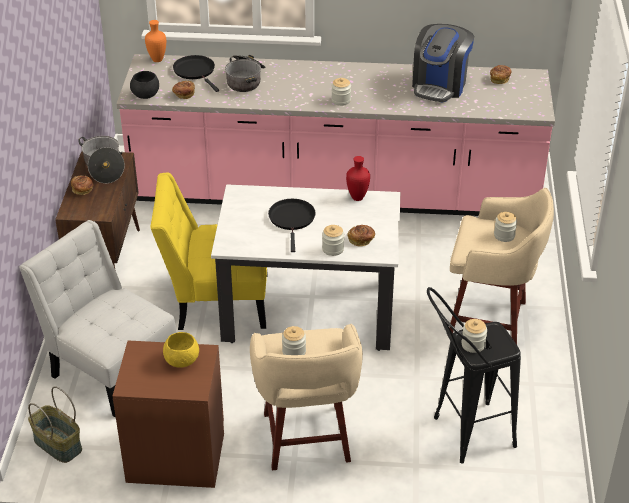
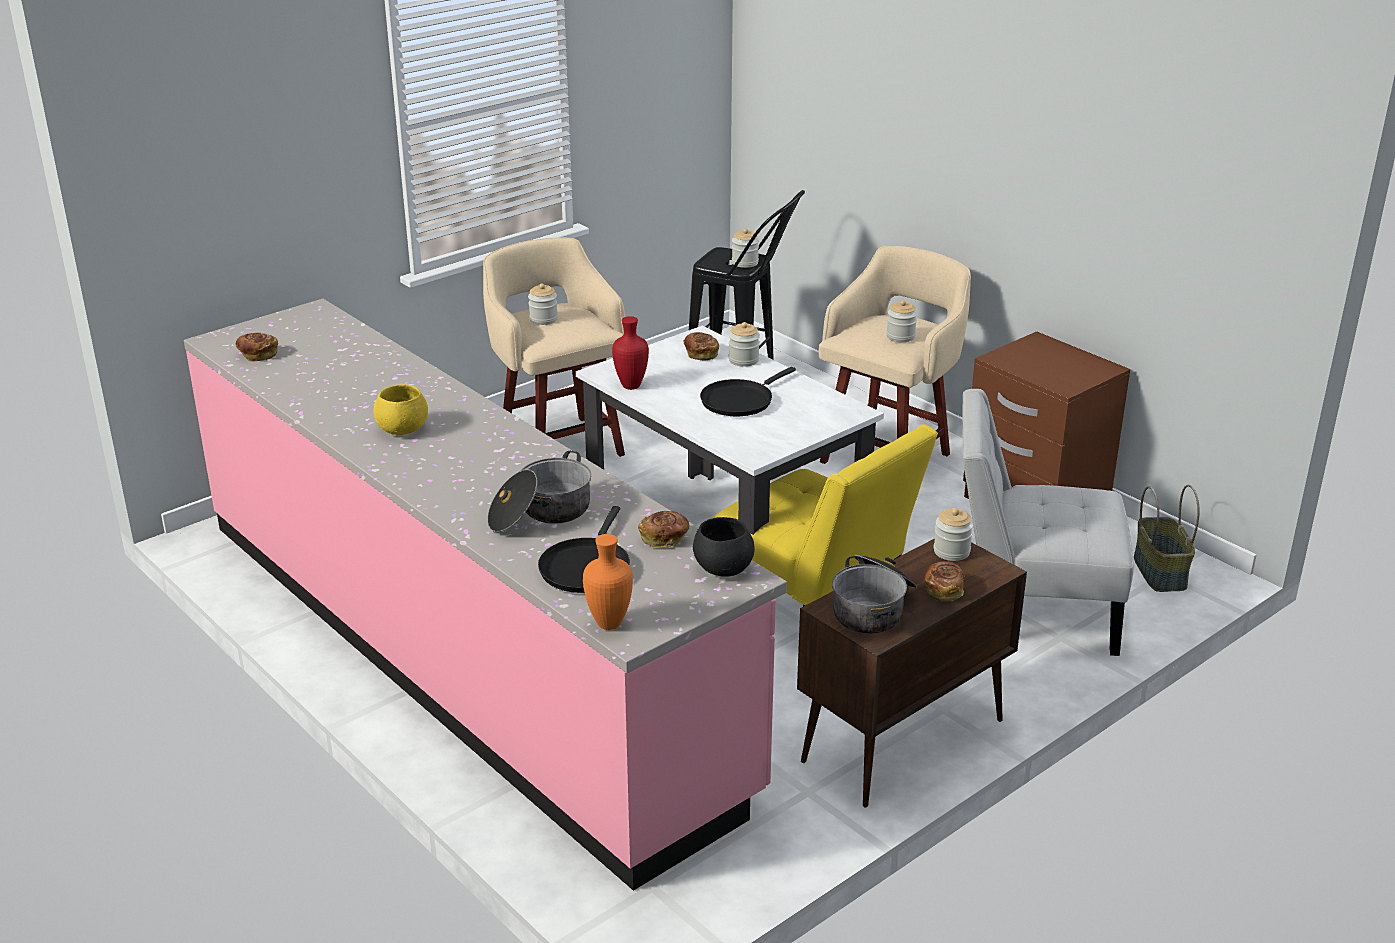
camera: 135 degrees left, 10 degrees down
(110, 368) = (1030, 610): white chair -> white chair turned 105 degrees clockwise
(181, 361) = (1028, 362): yellow bowl -> yellow bowl (403, 429)
(341, 100) = (481, 423): jar -> jar (951, 551)
(440, 85) = (333, 381): coffee machine -> none

